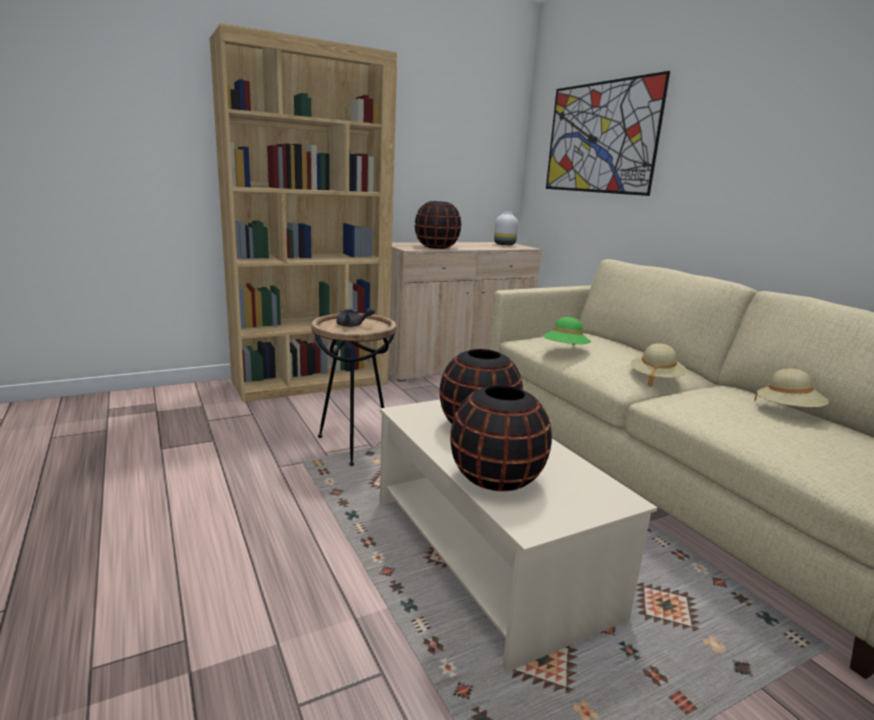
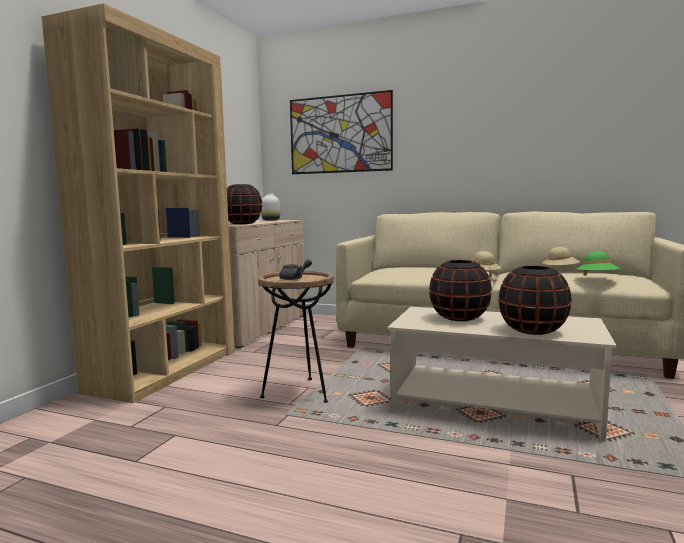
camera: 40 degrees left, 10 degrees down
(565, 350) = (413, 273): green hat -> green hat (597, 278)

